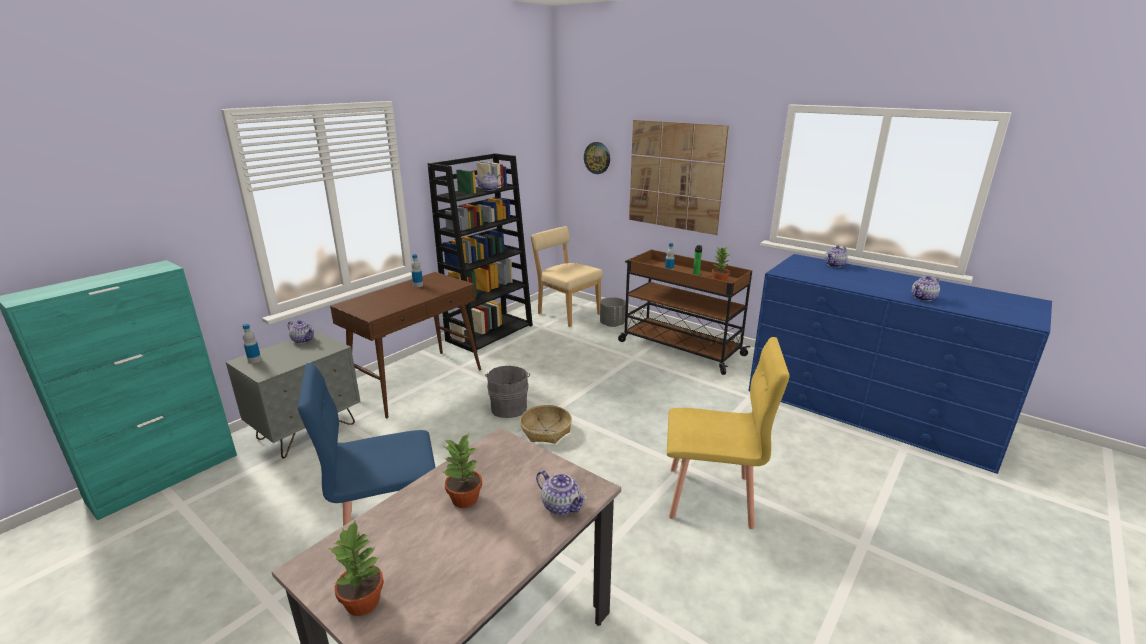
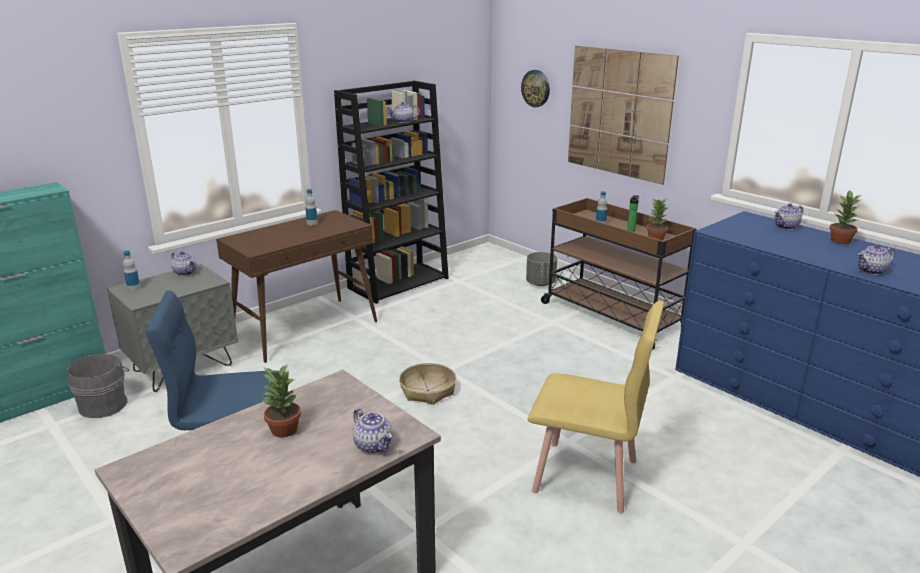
camera: 10 degrees right, 0 degrees up
(364, 602) = (165, 502): potted plant -> potted plant (841, 241)
(509, 407) = (395, 363): grey bucket -> grey bucket (105, 404)
(566, 313) = (492, 267): beige chair -> none

